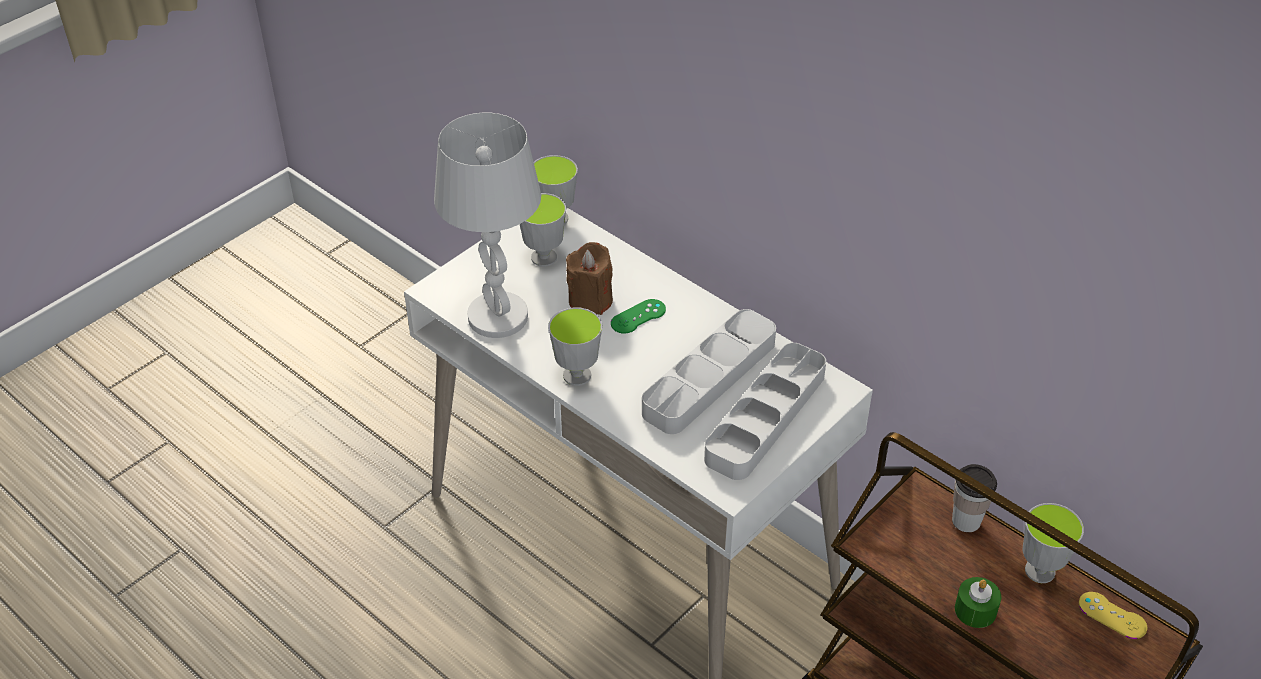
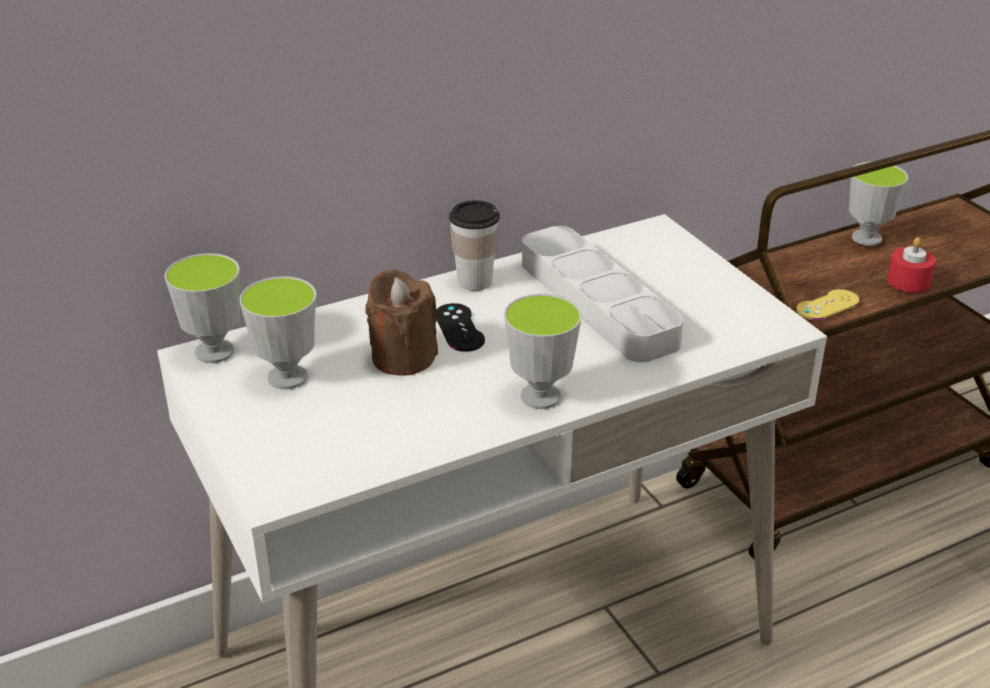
camera: 70 degrees left, 10 degrees down
(498, 317) = (381, 441): white table lamp -> none
(638, 316) = (459, 328): green game controller -> black game controller
(765, 417) = (678, 281): grey tray -> none
(966, 521) = (794, 257): cup -> cup (475, 281)
(975, 610) = (908, 281): green candle -> red candle
(1112, 615) = (925, 220): yellow game controller -> yellow game controller (827, 305)

